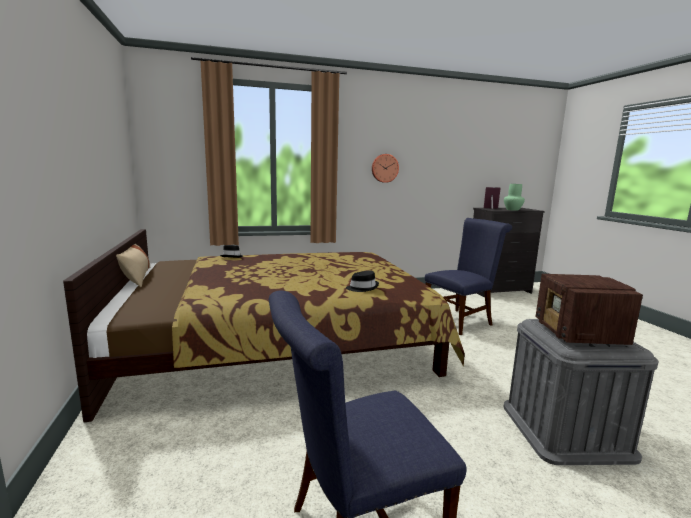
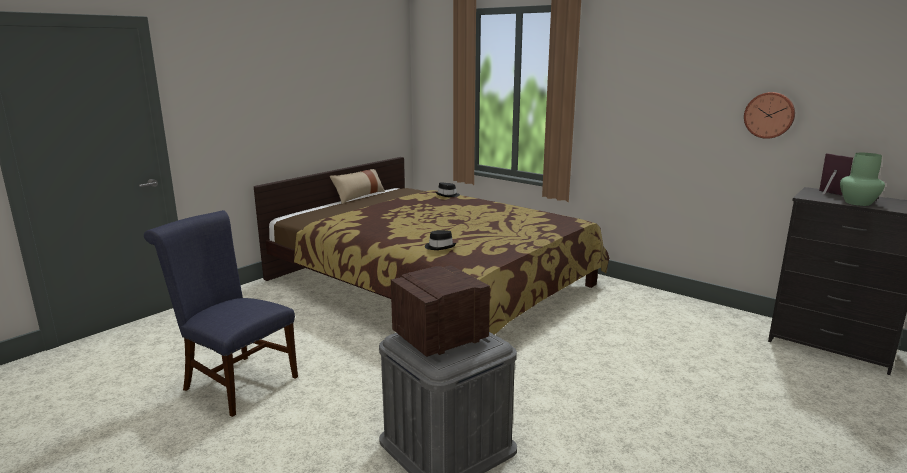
camera: 55 degrees right, 5 degrees up
(384, 168) = (649, 110): wall clock -> wall clock (769, 115)
(460, 320) = (636, 344): blue chair -> none

